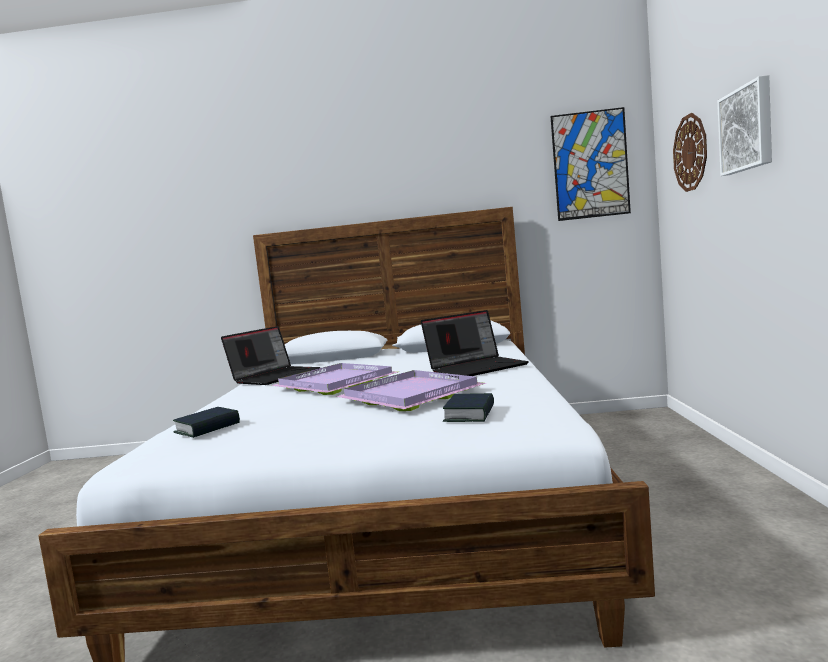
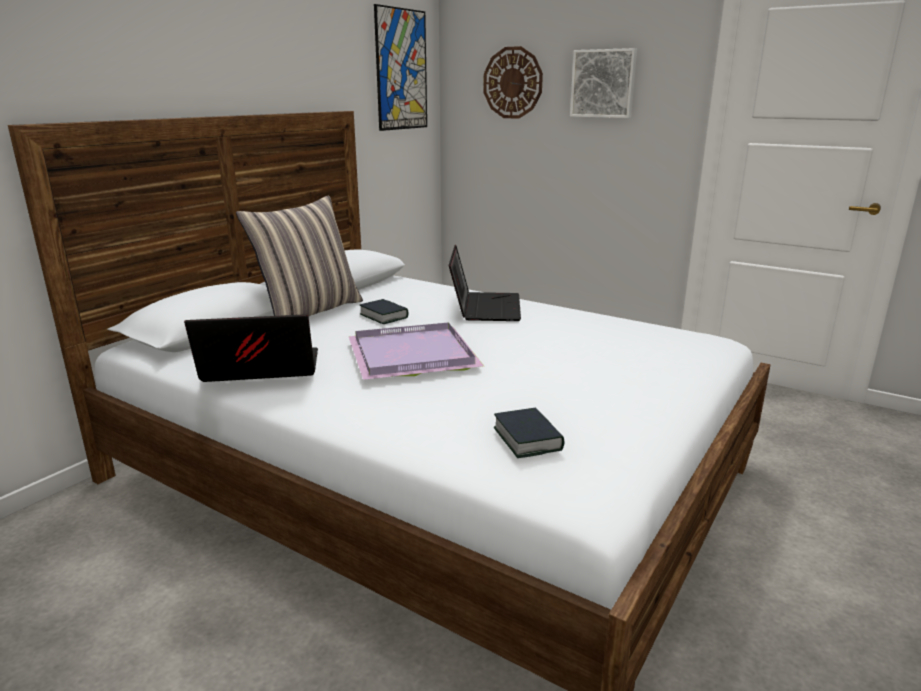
camera: 60 degrees left, 15 degrees up
(275, 376) = (259, 371): laptop -> laptop turned 75 degrees counterclockwise
(388, 356) = (309, 311): none -> pillow
(410, 395) = (550, 347): purple tray -> none
(470, 414) = (656, 348): book -> book (384, 316)

